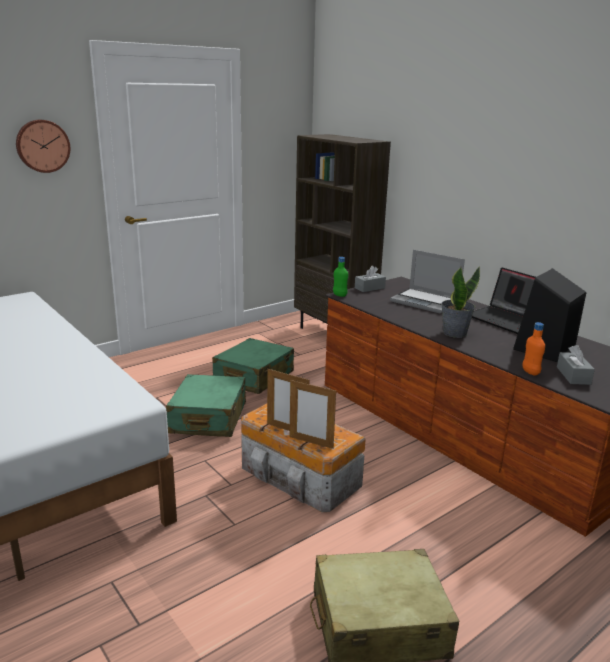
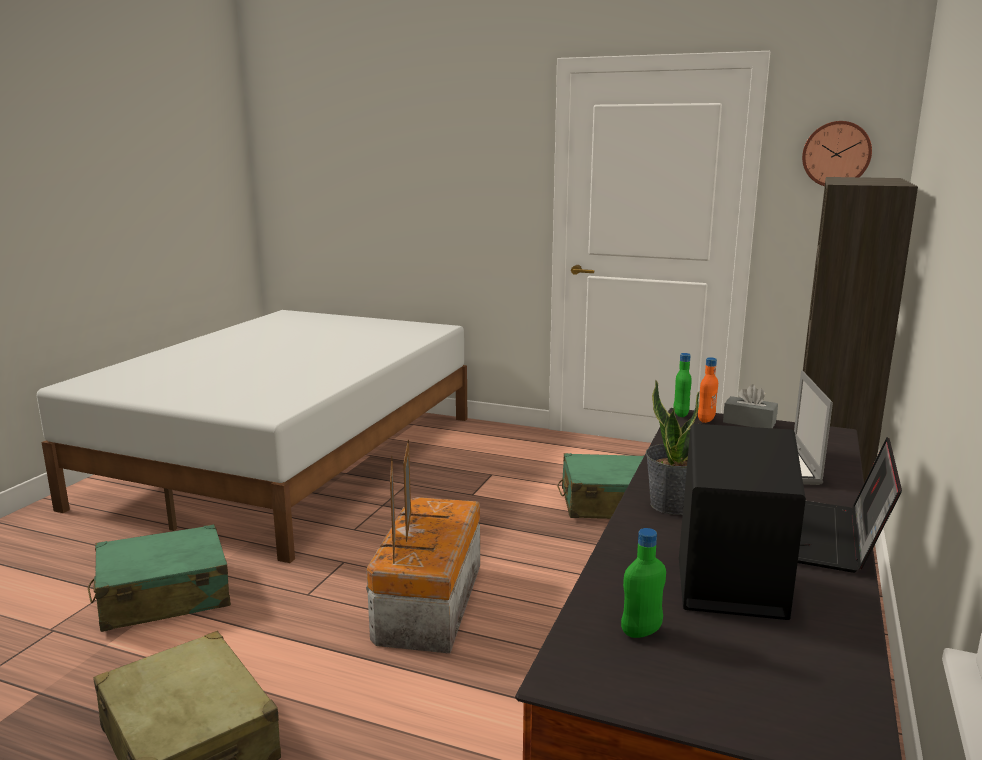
camera: 60 degrees right, 5 degrees down
(42, 146) = (494, 175): wall clock -> wall clock (836, 154)
(208, 418) = (485, 512): green suitcase -> green suitcase (163, 596)
(530, 372) = (597, 588): orange bottle -> orange bottle (706, 419)
(573, 375) = (641, 632): grey tissue box -> green bottle

